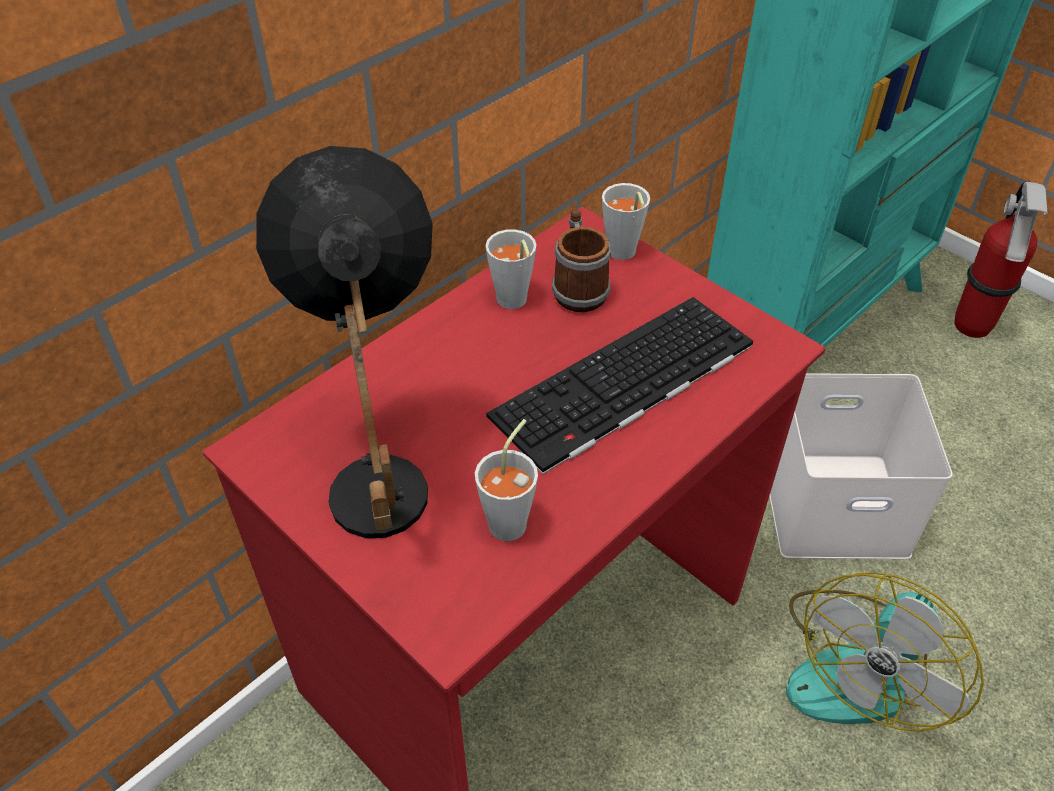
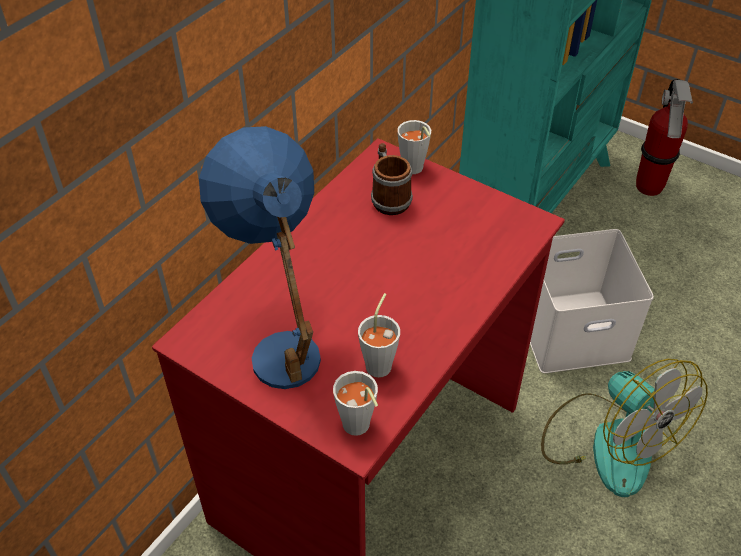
camera: 10 degrees left, 0 degrees up
(381, 467) = (282, 340): black table lamp -> blue table lamp
(513, 303) = (345, 214): grey cup -> grey cup (358, 429)
(624, 384) = (435, 262): keyboard -> none
(860, 667) = (608, 442): fan -> fan turned 60 degrees counterclockwise

